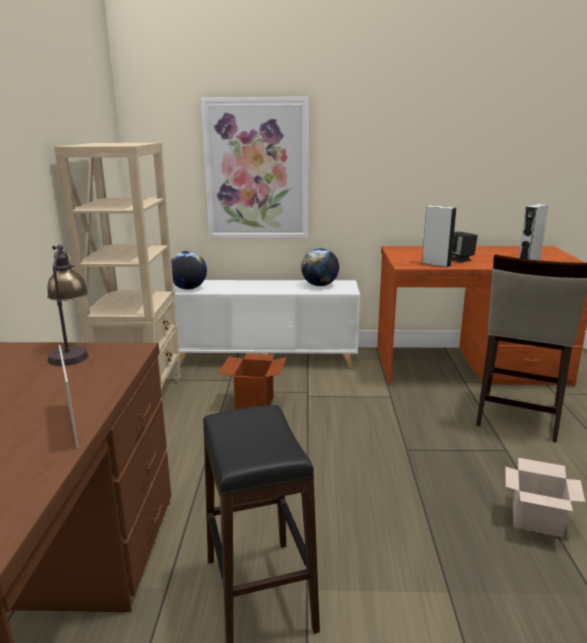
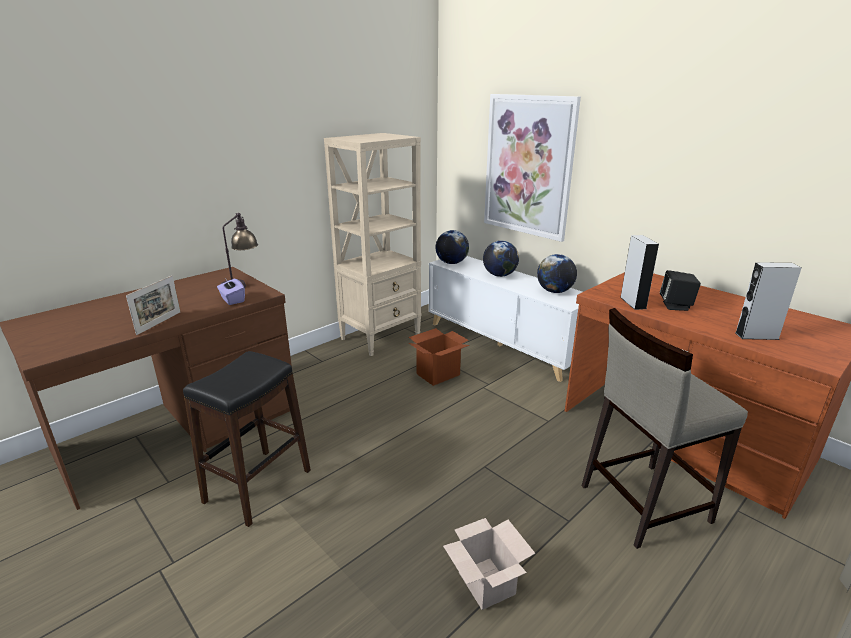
camera: 45 degrees right, 5 degrees up
(108, 368) = (232, 300): none -> purple tissue box
(253, 286) = (499, 275): none -> globe

